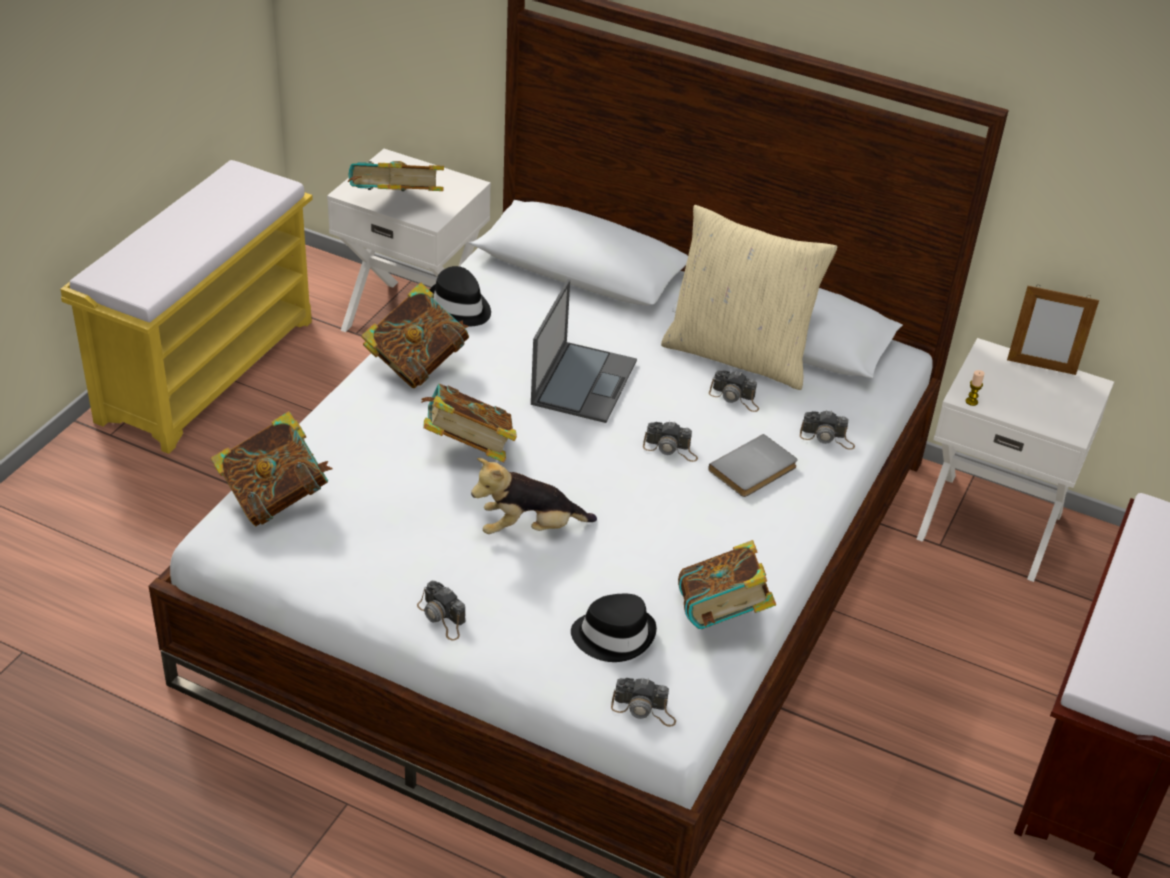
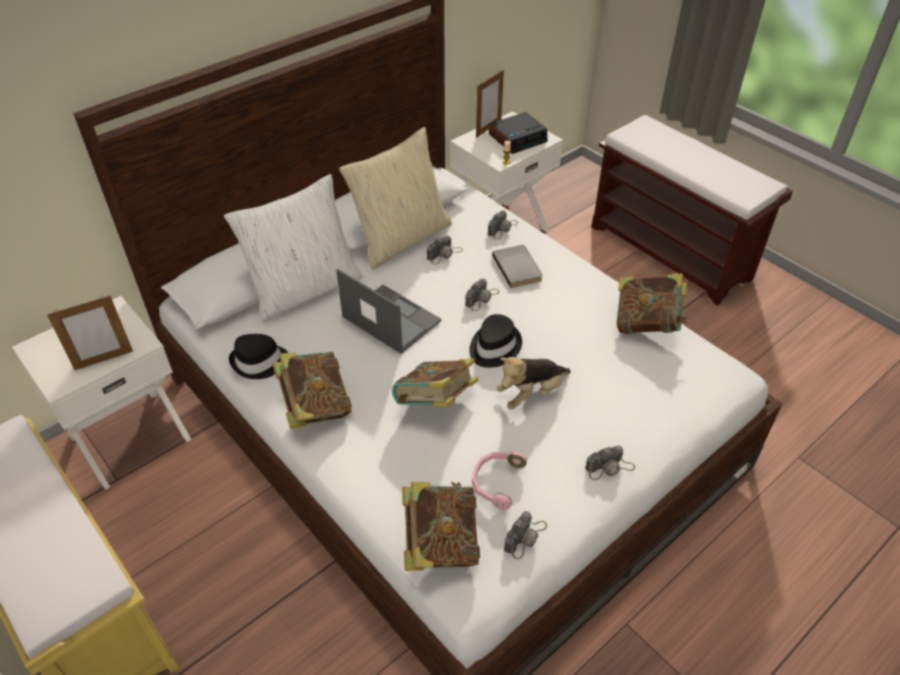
camera: 65 degrees left, 5 degrees up
(372, 521) = (496, 482): none -> pink headphones
(396, 205) = (104, 360): book -> picture frame
(529, 528) = (531, 394): plush toy -> plush toy turned 45 degrees clockwise
(592, 305) = (304, 289): none -> white pillow
(614, 635) = (651, 379): black hat -> black hat (494, 347)
(644, 709) = (719, 385): camera -> camera (525, 537)
(1044, 401) = (518, 138): none -> alarm clock

